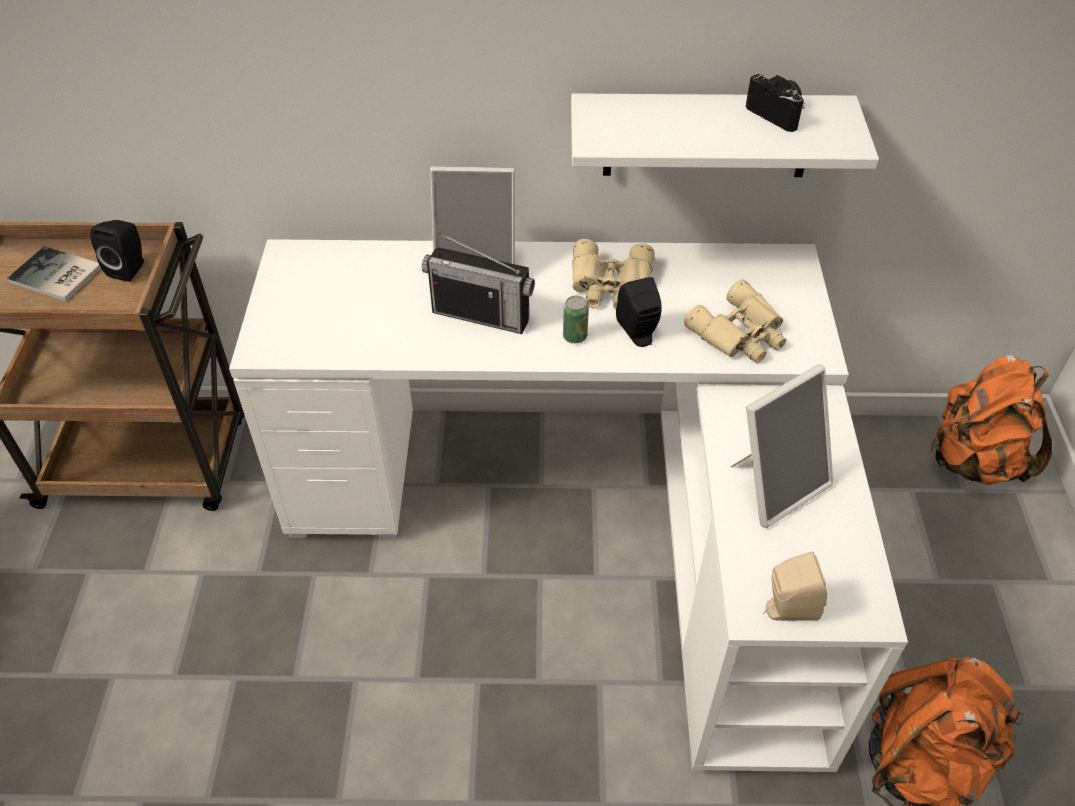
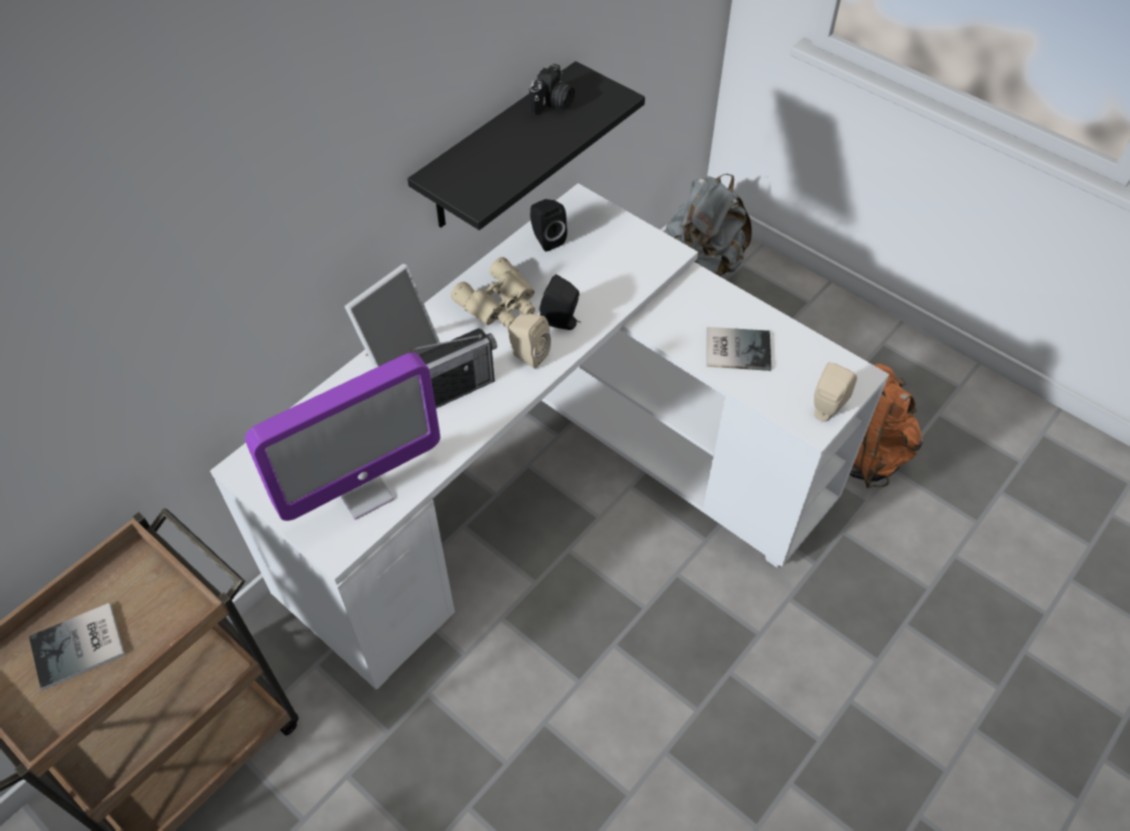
camera: 50 degrees left, 5 degrees up
(130, 268) = (138, 584): black speaker -> black speaker (546, 239)
(326, 331) = (363, 492): none -> monitor
(575, 336) = (527, 355): can -> beige speaker
(707, 135) = (497, 149): white shelf -> black shelf
(741, 334) = (615, 273): beige binoculars -> none
(775, 484) = (736, 348): picture frame -> book
(778, 114) = (553, 104): camera -> camera turned 120 degrees clockwise
(974, 461) = (704, 263): orange backpack -> grey backpack

